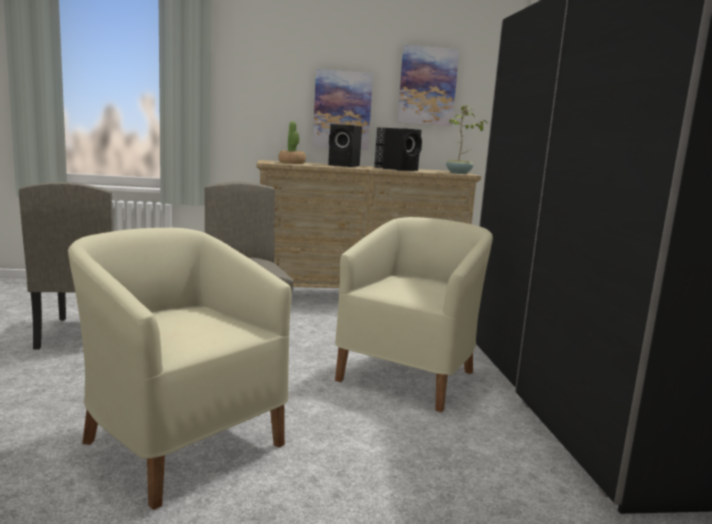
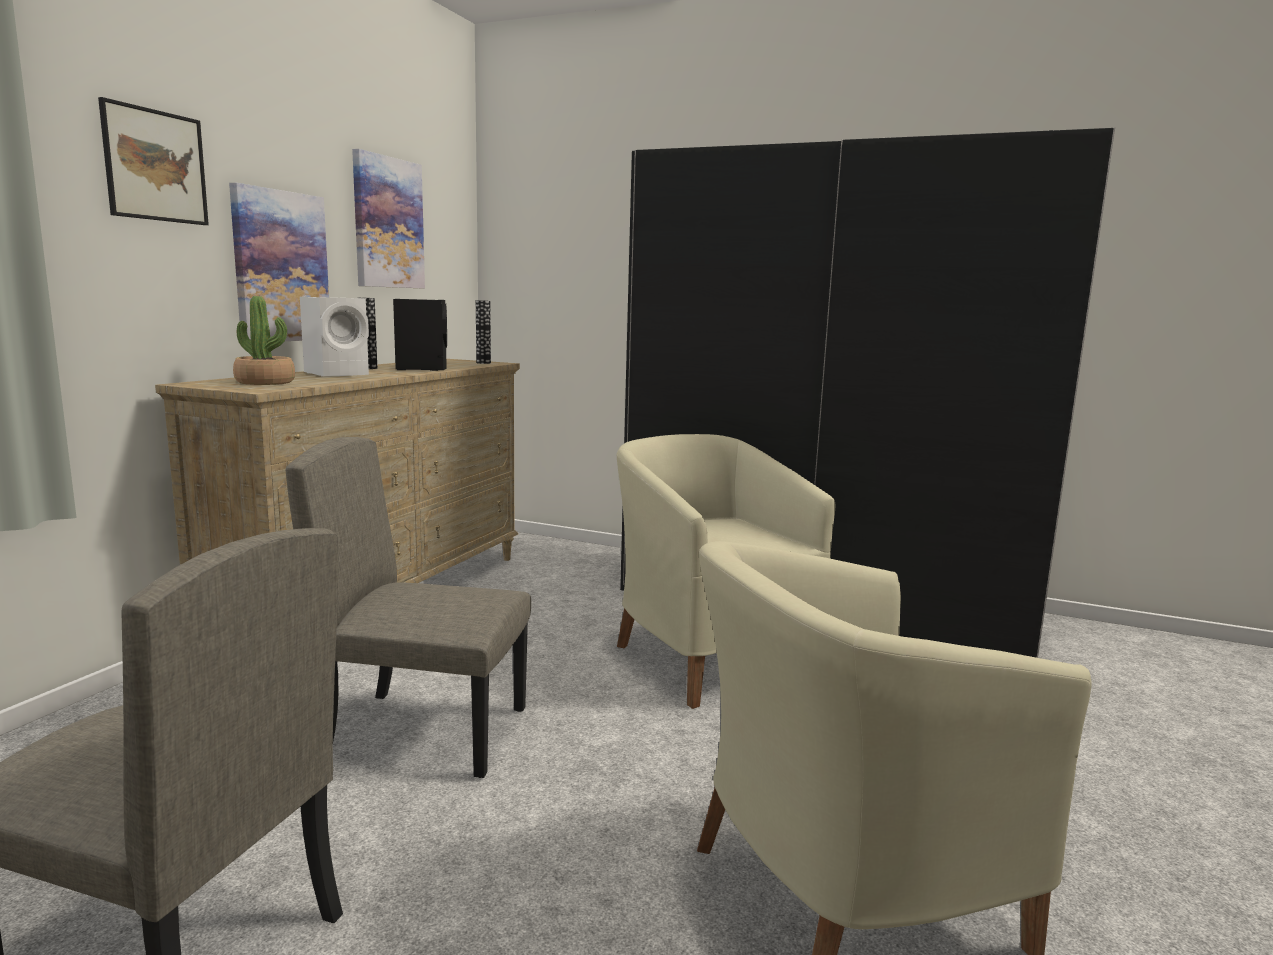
camera: 60 degrees left, 0 degrees up
(277, 64) = (155, 165): none -> picture
(345, 166) = (339, 374): black speaker -> white speaker
(459, 173) = (483, 363): potted plant -> vase

